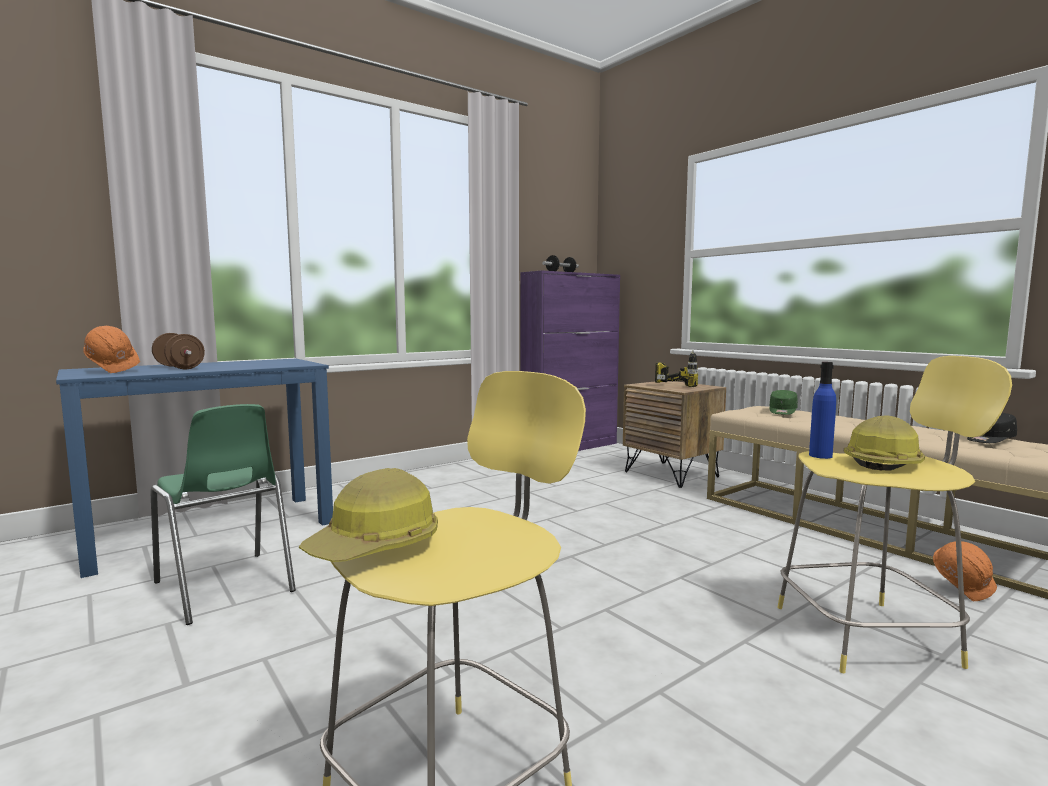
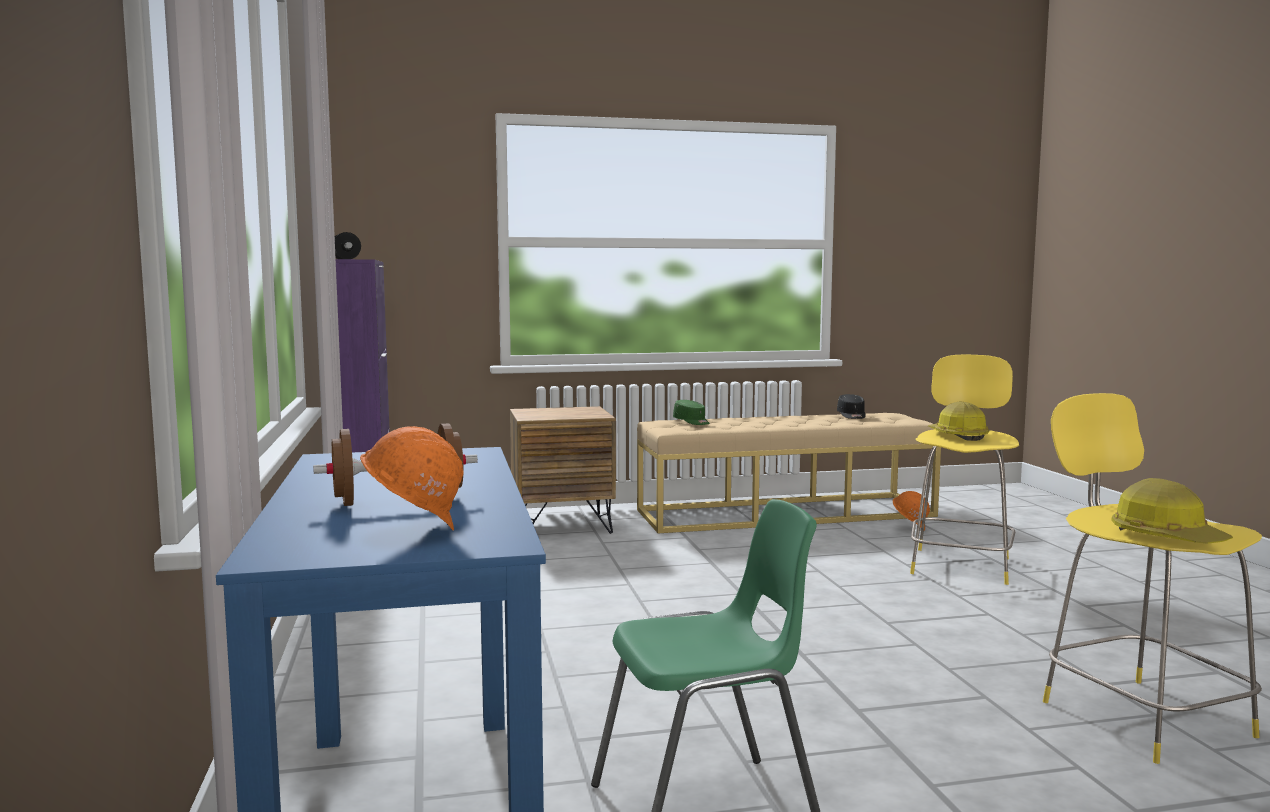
camera: 65 degrees left, 0 degrees up
(679, 384) = (557, 411): power drill -> none
(820, 456) = (936, 440): blue bottle -> none

